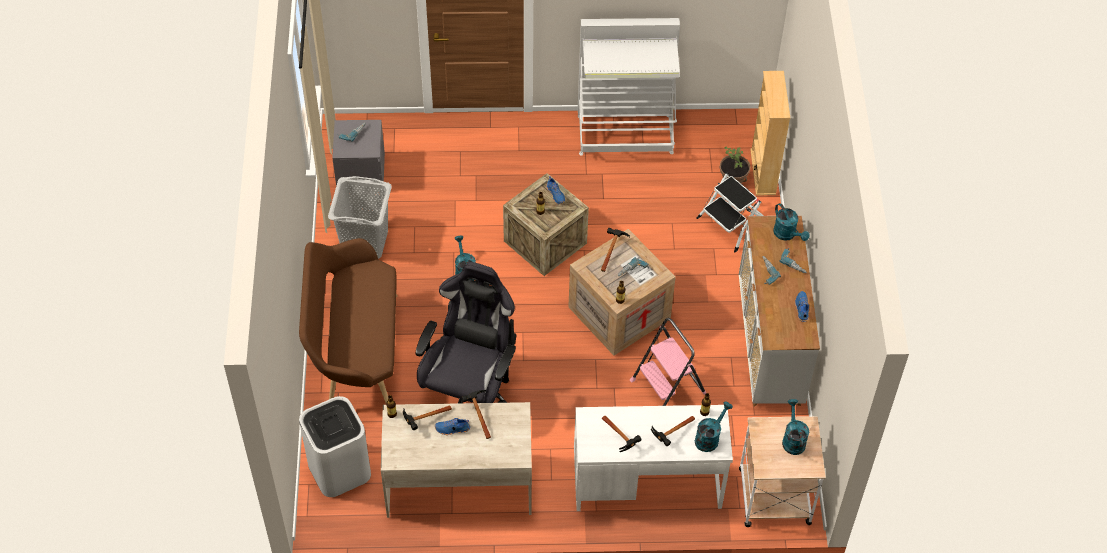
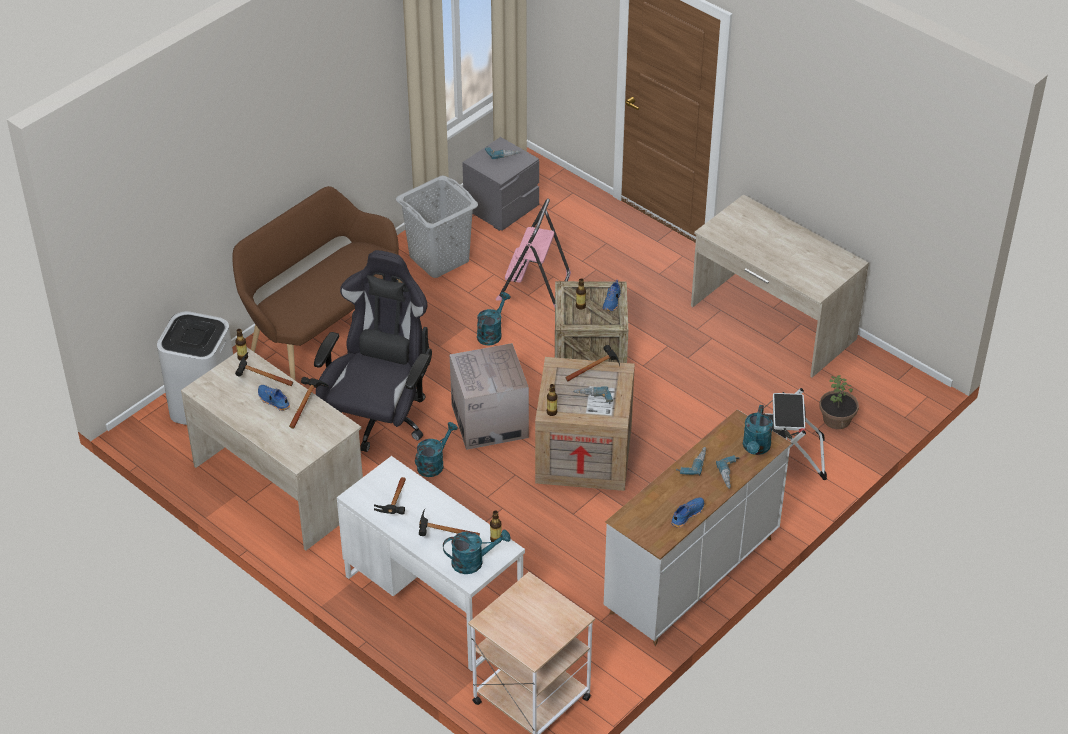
camera: 45 degrees right, 10 degrees down
(470, 390) = (380, 423): black office chair -> black office chair turned 45 degrees counterclockwise
(537, 334) = (489, 421): none -> cardboard box
(625, 137) = (772, 323): white shoe rack -> beige desk
(670, 386) = (554, 542): pink step ladder -> pink step ladder (537, 287)
(763, 172) = (873, 434): beige bookcase -> none
(792, 439) = (546, 618): turquoise watering can -> turquoise watering can (434, 463)

